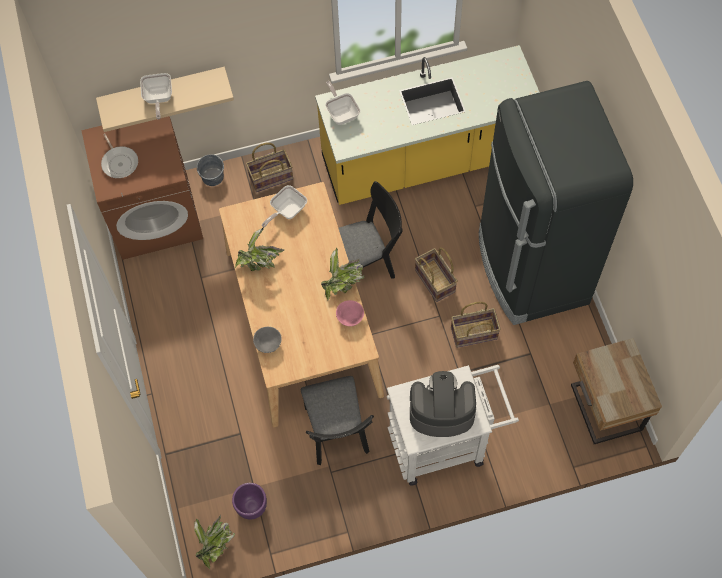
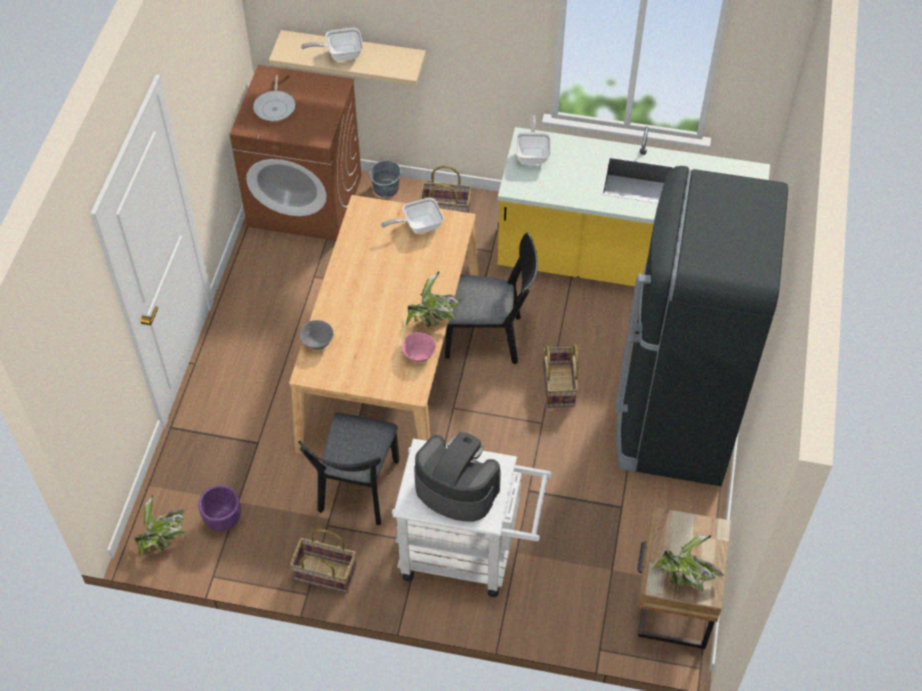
camera: 25 degrees right, 10 degrees down
(158, 99) = (340, 54): frying pan -> frying pan turned 60 degrees clockwise
(258, 263) = (358, 262): potted plant -> potted plant (684, 577)
(474, 334) = (569, 458): basket -> basket (324, 574)

